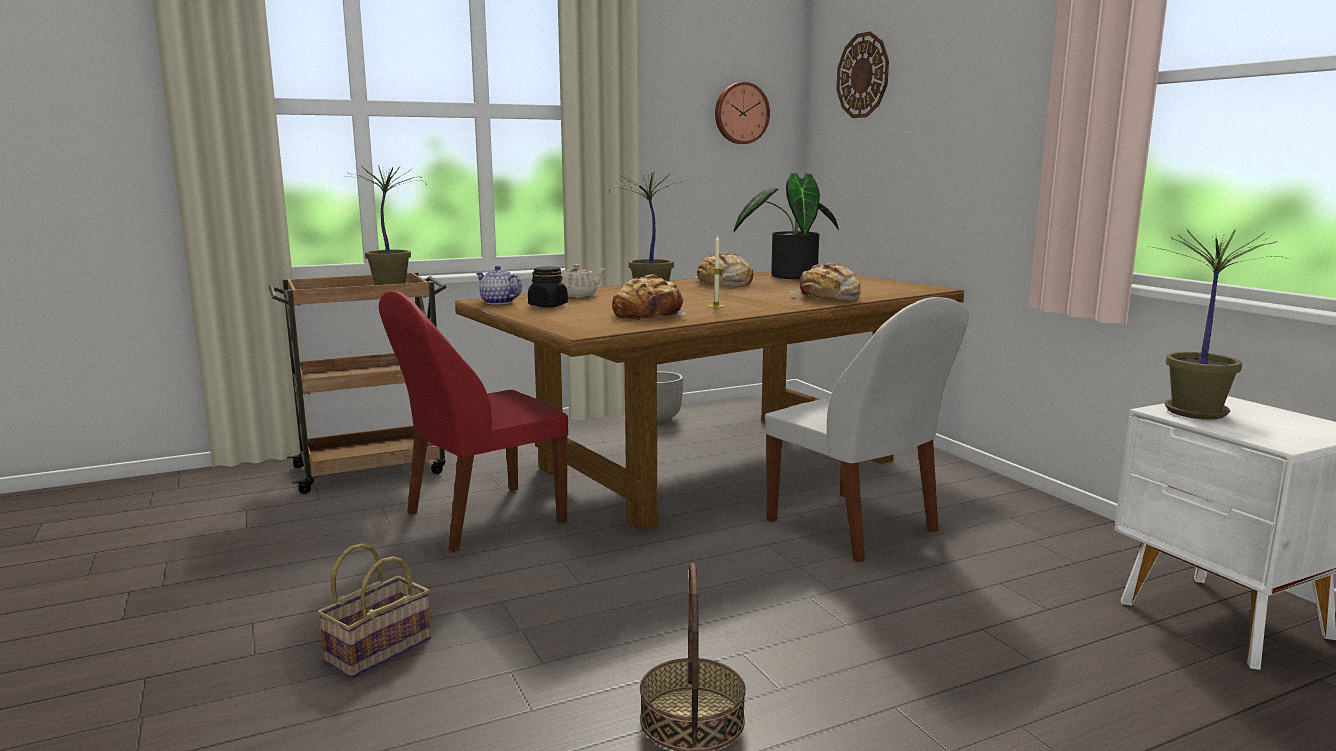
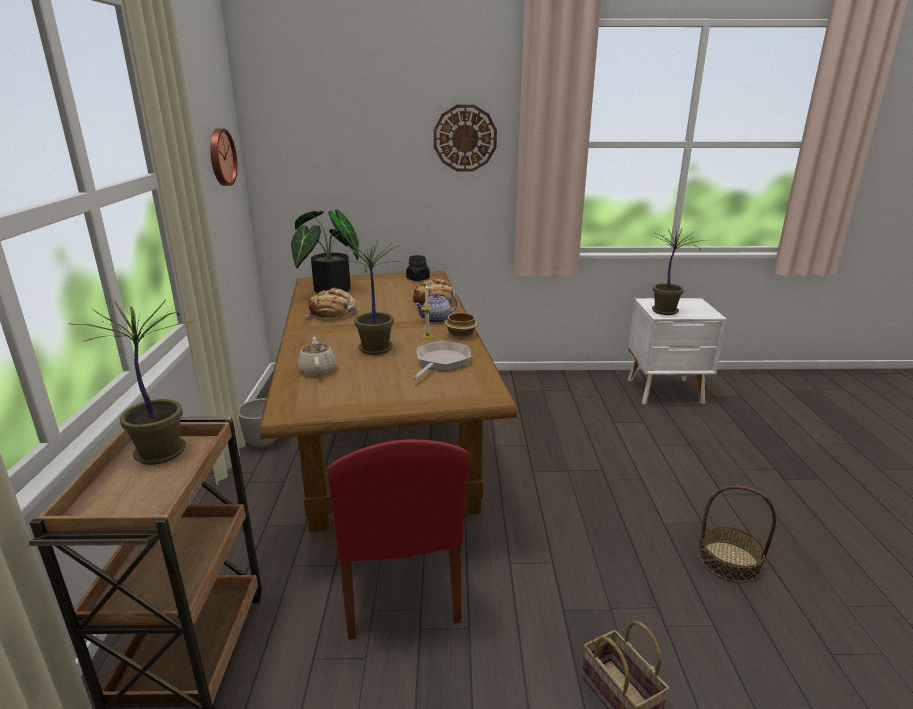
camera: 65 degrees left, 10 degrees up
(498, 302) = (305, 407): teapot -> teapot (436, 319)
(548, 305) = (352, 389): black jar -> black jar (418, 279)
(649, 315) = (441, 362): bread -> frying pan
(742, 312) = (460, 334): none -> bowl
(854, 528) = (528, 435): white chair -> none
(863, 75) = (318, 123): wall clock -> wall clock (465, 138)

